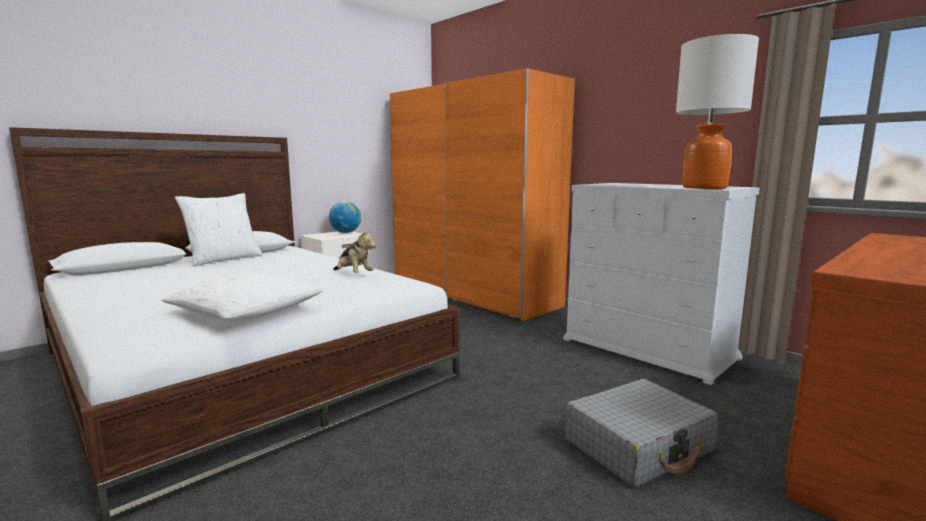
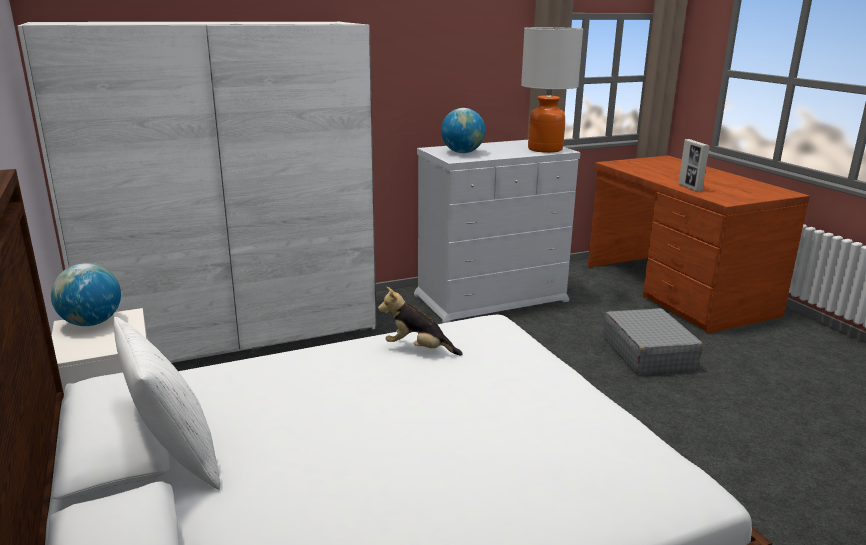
camera: 70 degrees left, 10 degrees up
(246, 313) = (581, 421): white pillow -> none
(353, 274) = (418, 349): plush toy -> plush toy turned 135 degrees counterclockwise
(472, 294) = (235, 333): orange wardrobe -> white wardrobe
(620, 184) = (462, 152): none -> globe
(872, 258) = (690, 188): none -> picture frame

